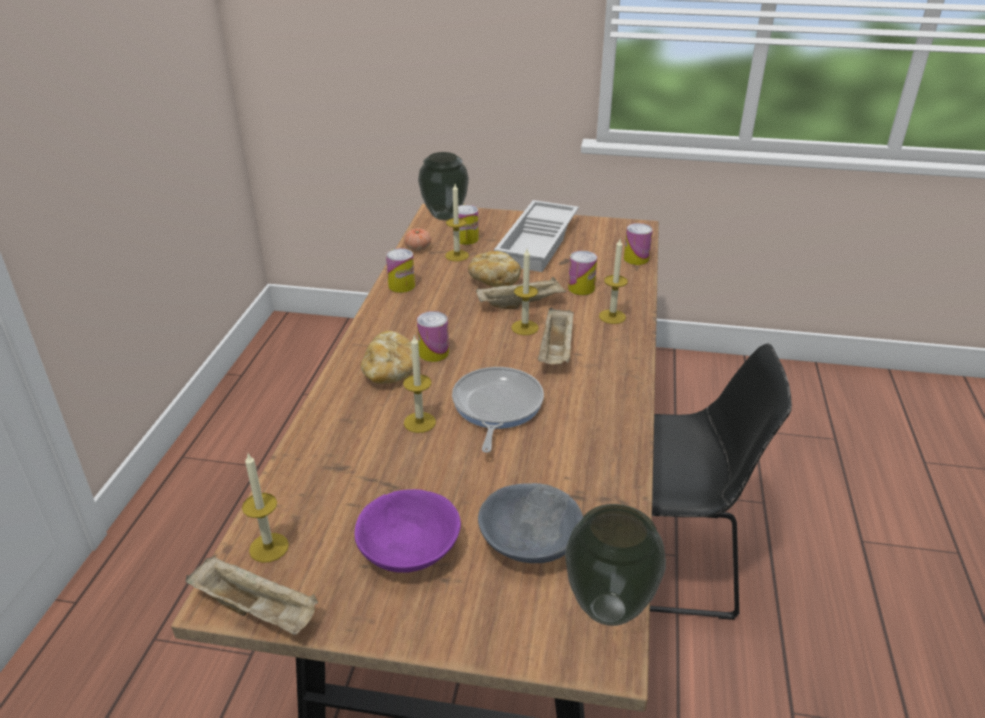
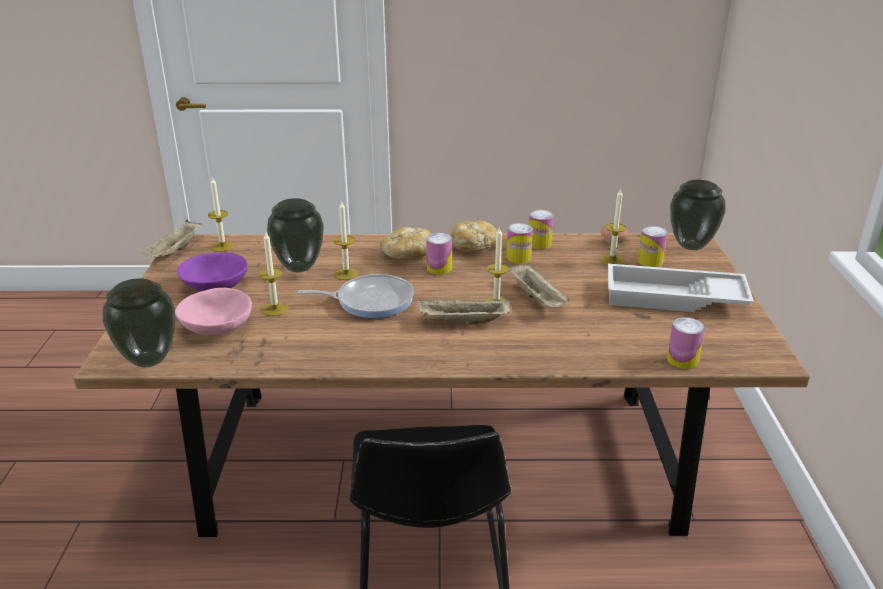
camera: 80 degrees right, 5 degrees down
(384, 463) = (299, 268): none -> vase
(493, 281) = (573, 282): bread -> bread (473, 246)
(529, 542) = (217, 326): grey bowl -> pink bowl
(581, 288) = (588, 328): can -> can (518, 258)
(612, 316) = (539, 348): candle -> candle (275, 309)

